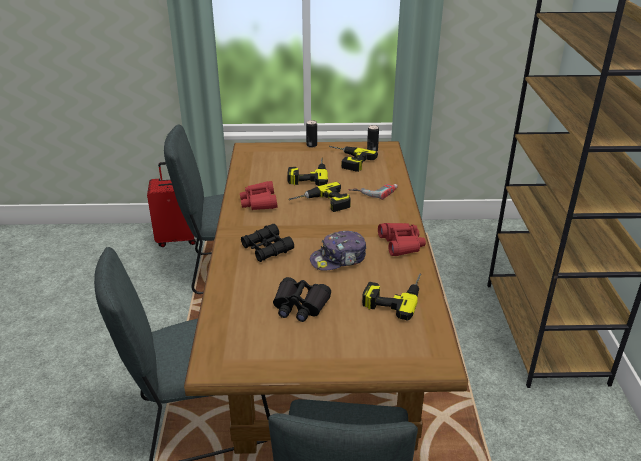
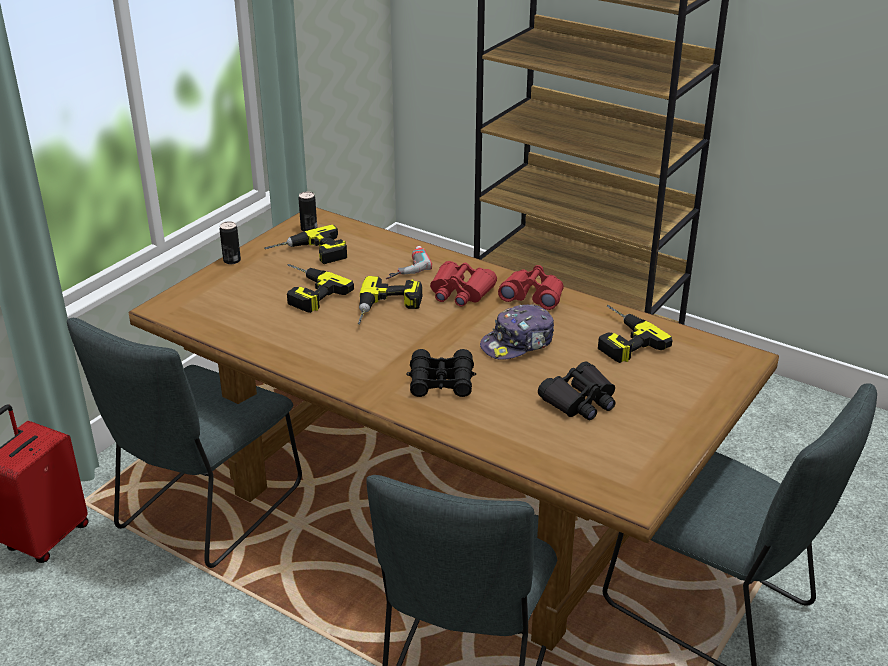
camera: 55 degrees left, 0 degrees up
(259, 202) = (324, 349): red binoculars -> red binoculars (460, 292)
(339, 259) = (518, 343): cap -> cap turned 45 degrees clockwise

